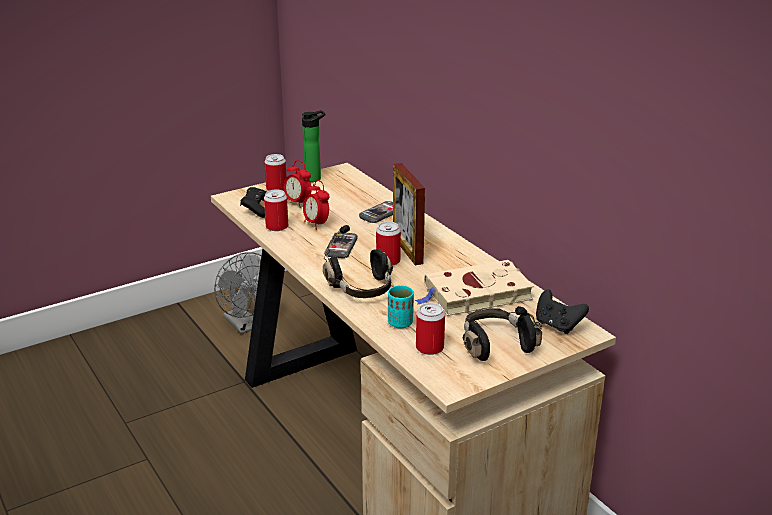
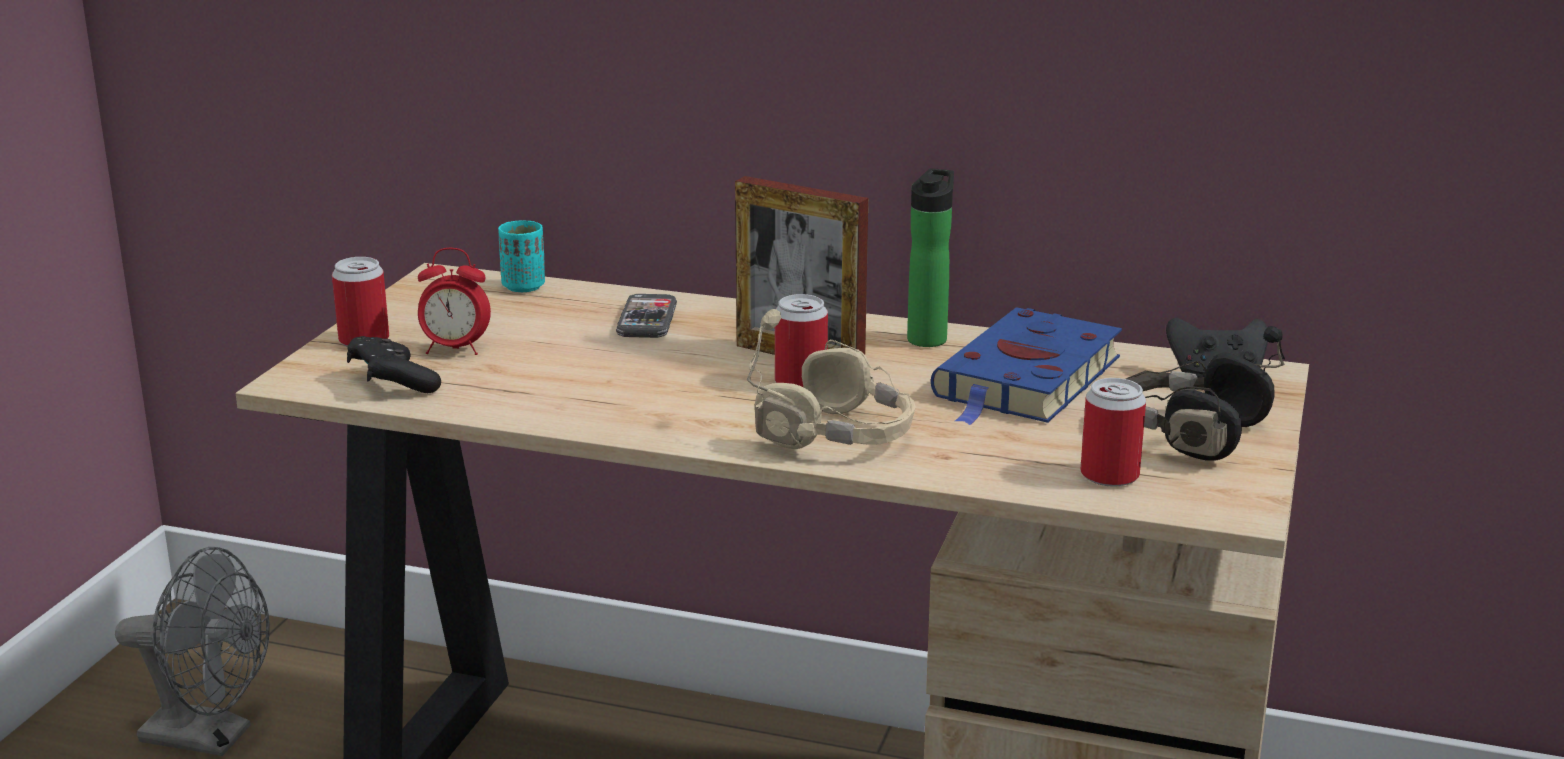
camera: 40 degrees left, 5 degrees down
(277, 227) = (490, 398): can -> none
(315, 178) = (411, 303): bottle -> bottle (928, 337)
(316, 224) = (560, 370): alarm clock -> none
(341, 247) = (676, 389): phone -> none
(362, 288) = (838, 436): black headphones -> beige headphones
(400, 323) = (998, 460): turquoise cup -> turquoise cup (523, 286)
(475, 294) = (1026, 380): beige book -> blue book

